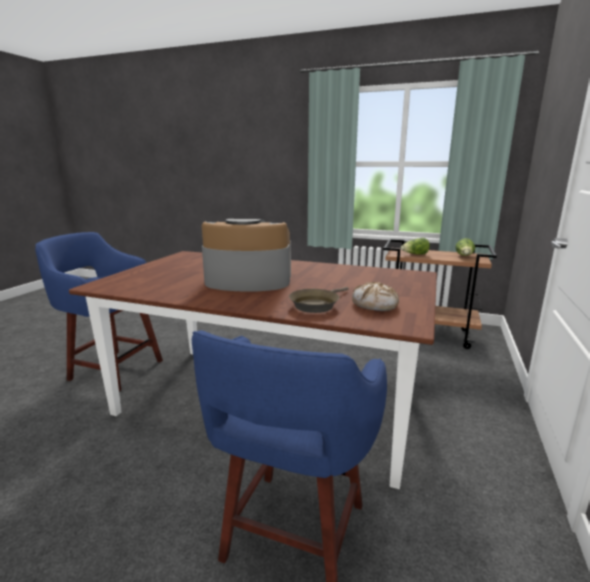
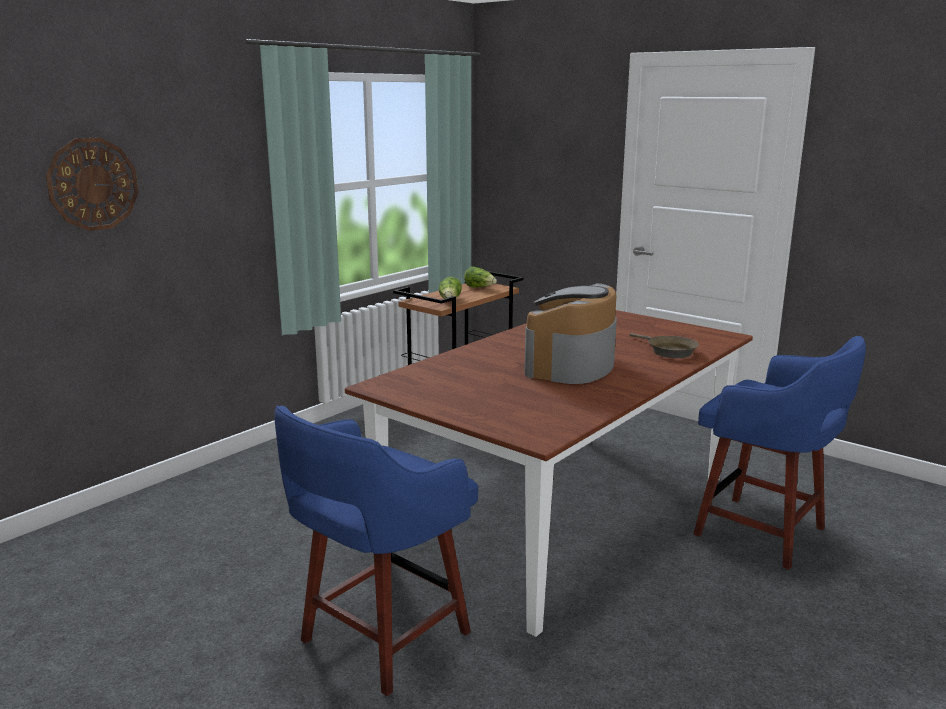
camera: 70 degrees left, 0 degrees up
(228, 150) = (93, 184): none -> wall clock
(375, 305) = (675, 335): bread -> none

